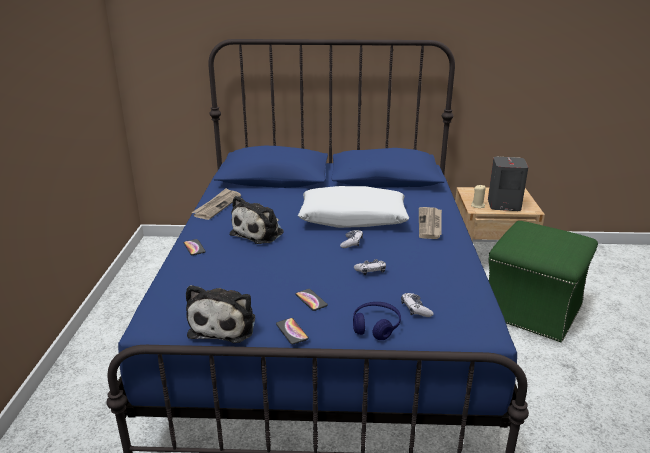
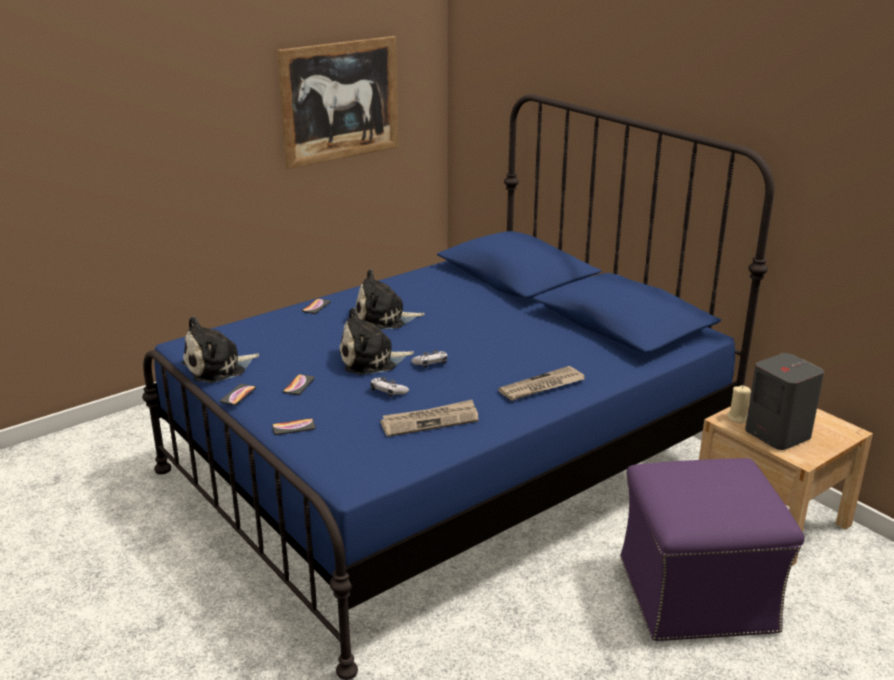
camera: 50 degrees right, 0 degrees up
(66, 71) = (340, 101): none -> picture
(217, 205) = (406, 281): newspaper -> newspaper (430, 421)
(315, 260) = (371, 360): none -> plush toy
(353, 218) = (486, 345): white pillow -> none
(376, 326) = (293, 427): blue headphones -> phone
(415, 309) = (346, 436): game controller -> none
(532, 309) = (698, 594): green ottoman -> purple ottoman

